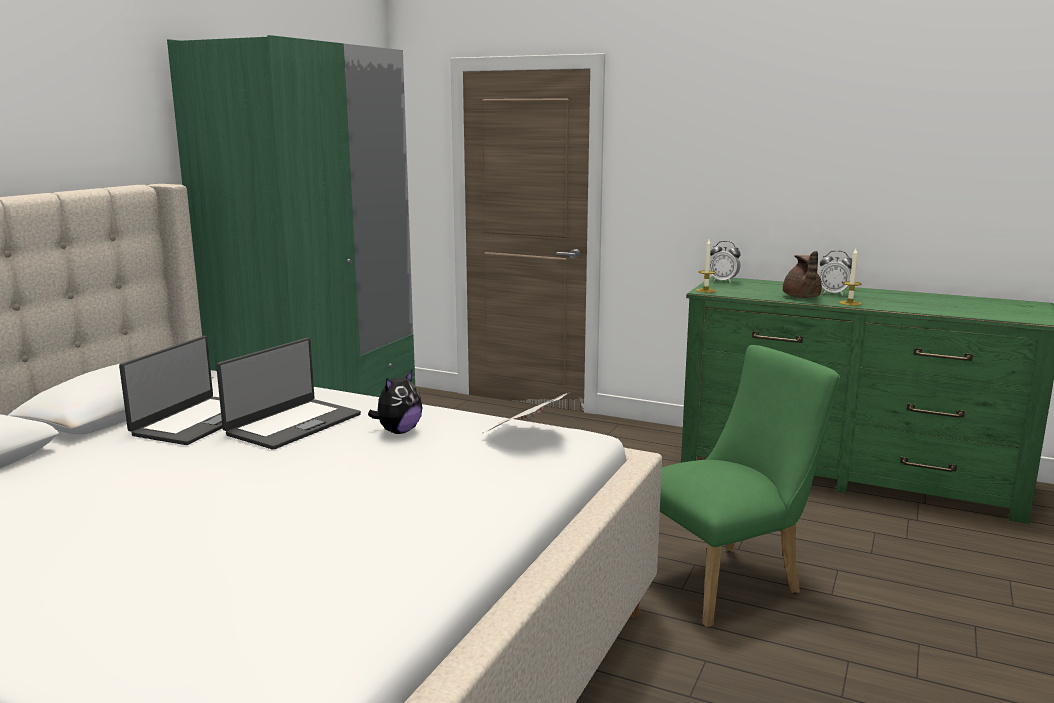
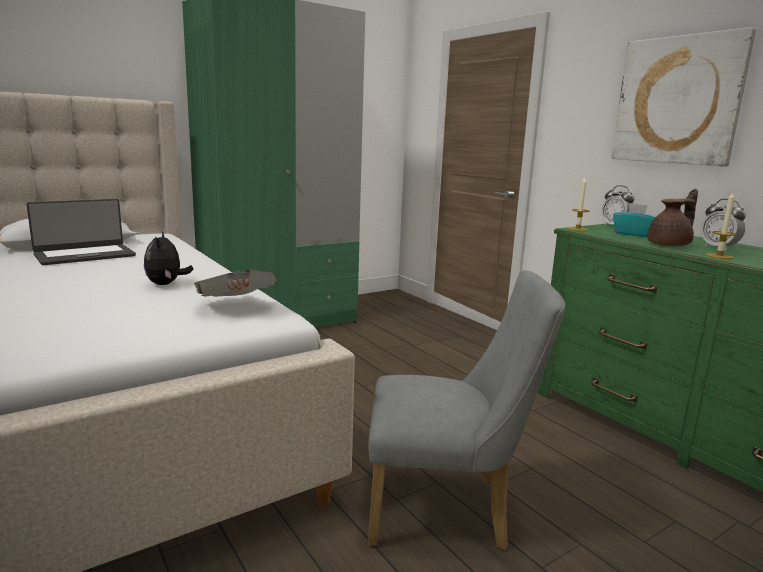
camera: 30 degrees right, 0 degrees up
(292, 424) = (122, 267): laptop -> none
(398, 431) = (166, 284): plush toy -> plush toy turned 105 degrees clockwise
(728, 581) = (448, 509): green chair -> grey chair
(754, 289) = (633, 234): none -> turquoise tissue box
(761, 156) = (677, 101): none -> picture
(801, 297) = (670, 245): brown teapot -> brown teapot turned 150 degrees counterclockwise

